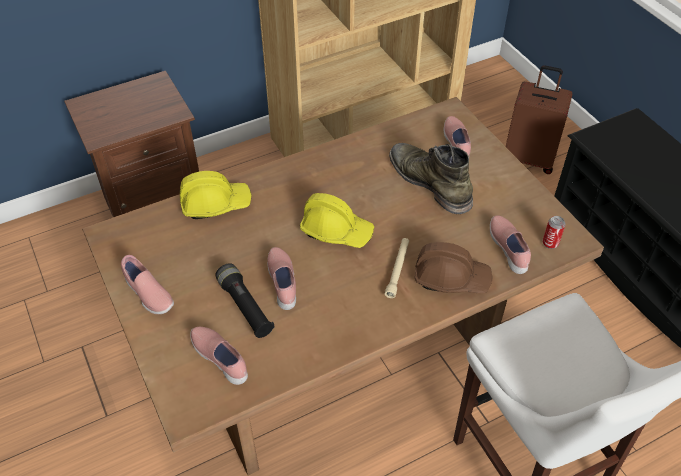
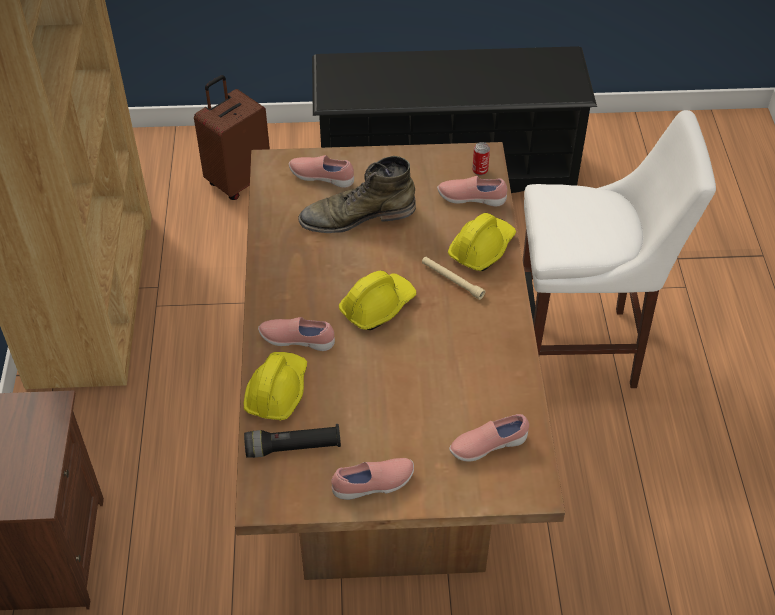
camera: 65 degrees left, 0 degrees up
(245, 307) = (434, 408): black flashlight -> black flashlight (293, 448)
(283, 283) = (421, 369): pink shoe -> pink shoe (297, 340)
(451, 278) = (481, 248): brown hard hat -> yellow hard hat

